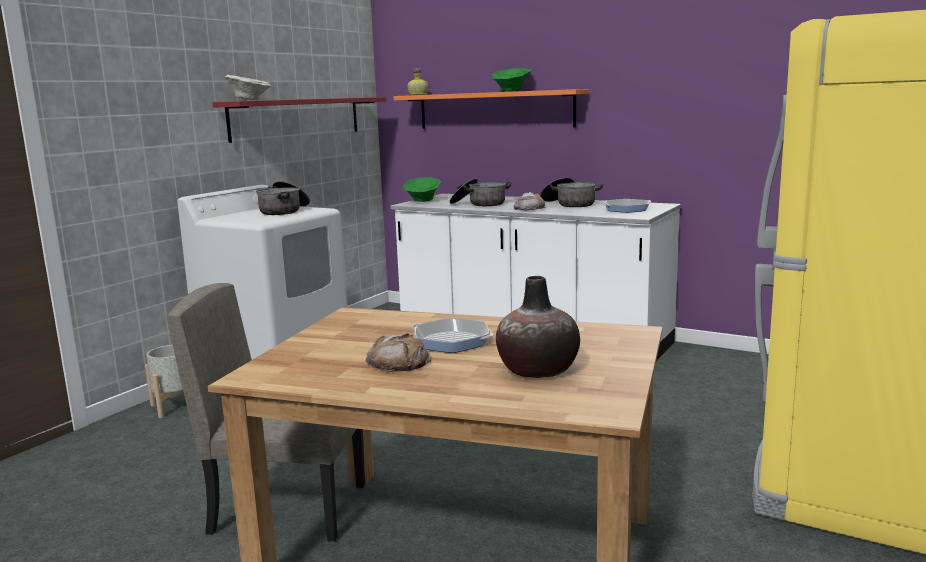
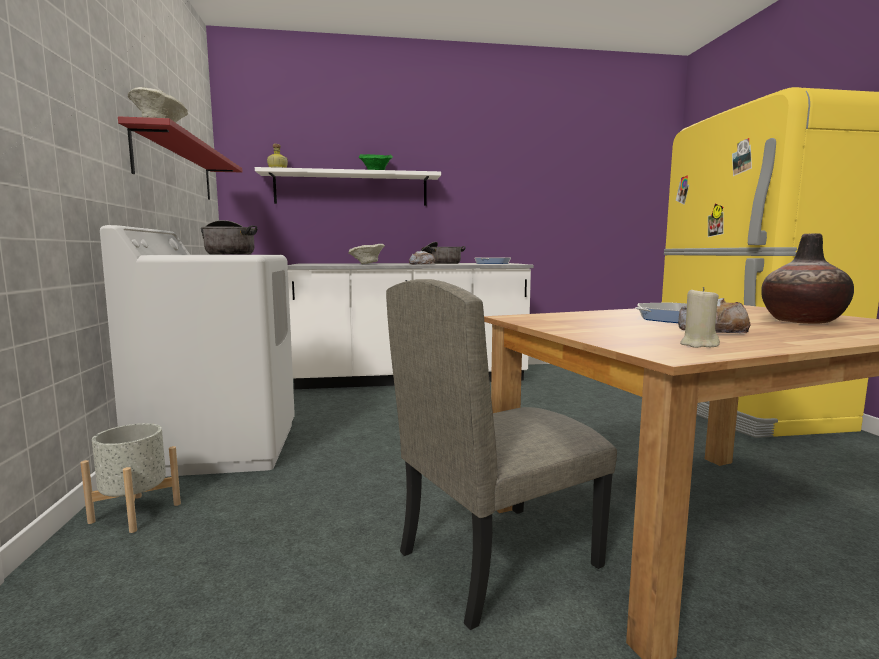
camera: 40 degrees left, 5 degrees down
(305, 374) = (698, 345): none -> beige candle
(423, 201) = (304, 264): green bowl -> none
(479, 204) = (367, 264): cooking pot -> beige bowl
(494, 110) = (351, 189): orange shelf -> white shelf

